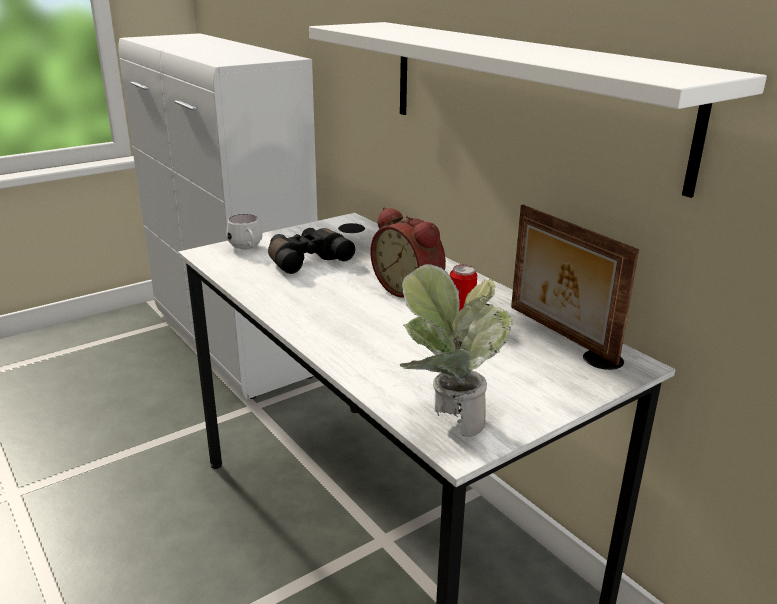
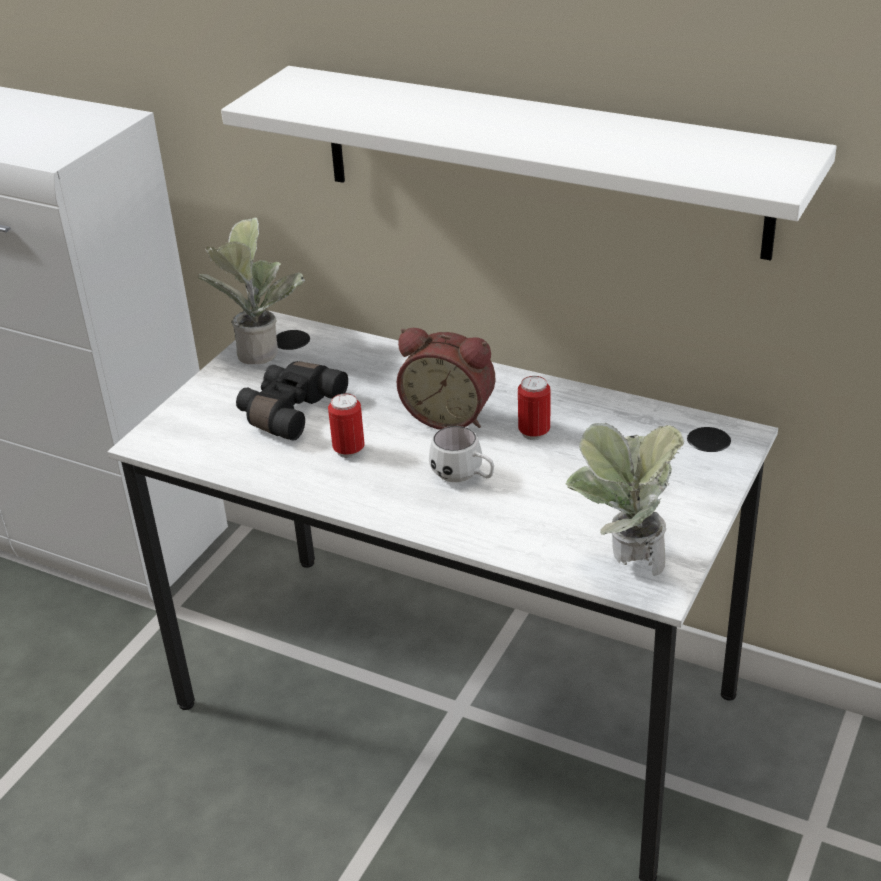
camera: 25 degrees left, 10 degrees up
(247, 249) = (195, 417): white mug -> white mug (464, 477)
(319, 289) = (349, 450): none -> can
(326, 227) = (260, 348): none -> potted plant
(559, 334) = (649, 423): picture frame -> none

